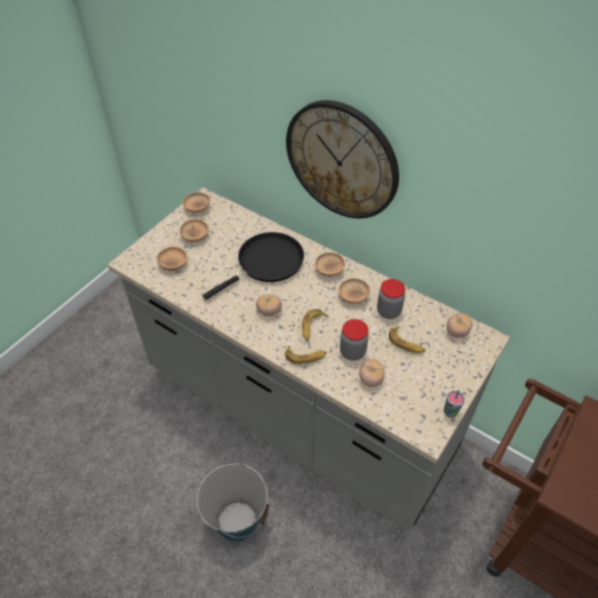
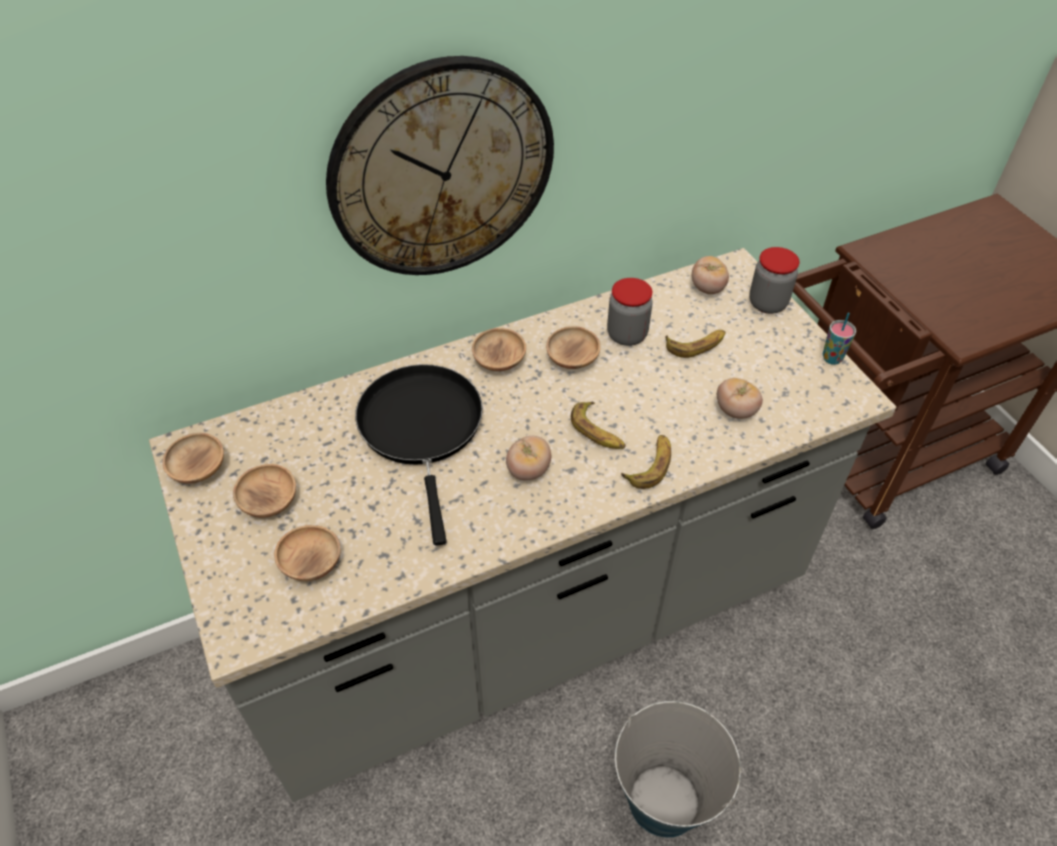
camera: 60 degrees left, 0 degrees up
(352, 352) = (675, 407): jar -> jar (767, 303)

